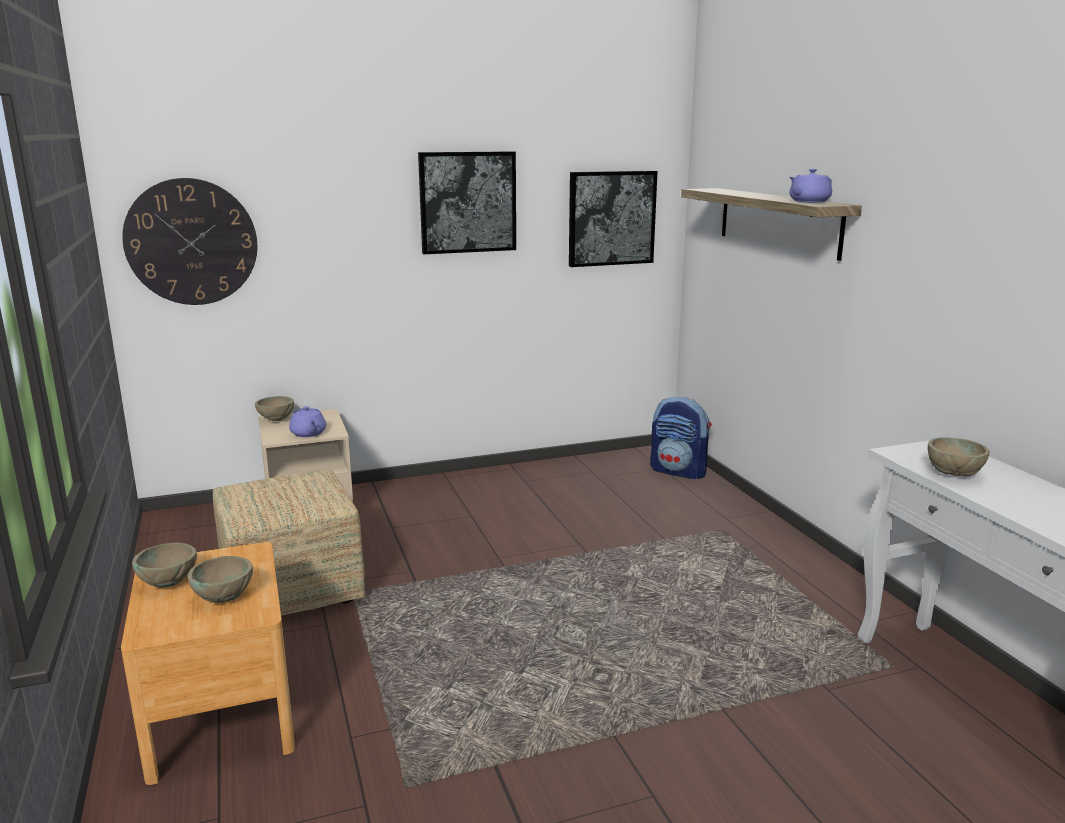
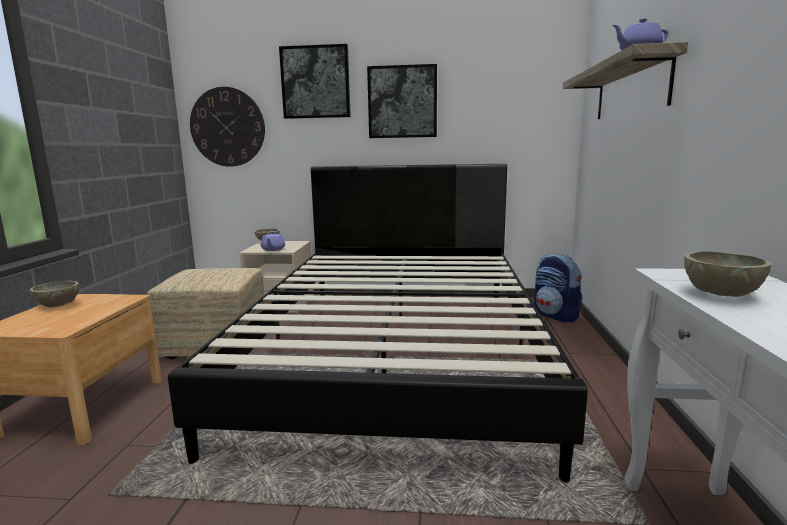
camera: 25 degrees right, 5 degrees down
(223, 597) = (66, 318): beige bowl -> none
(546, 553) = (398, 352): none -> black bed
(611, 218) = (515, 114): picture -> picture (315, 82)

